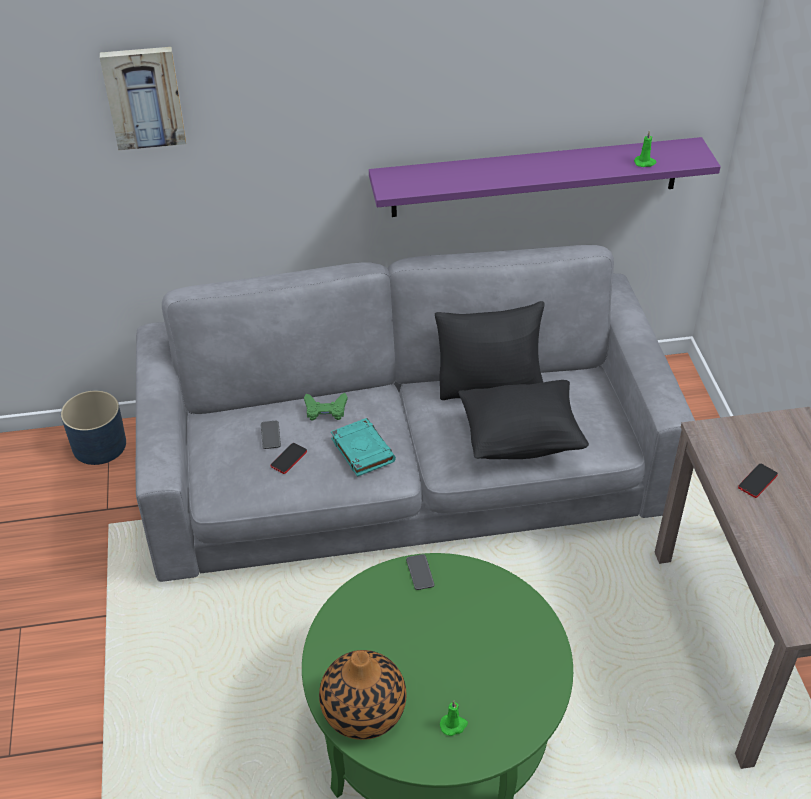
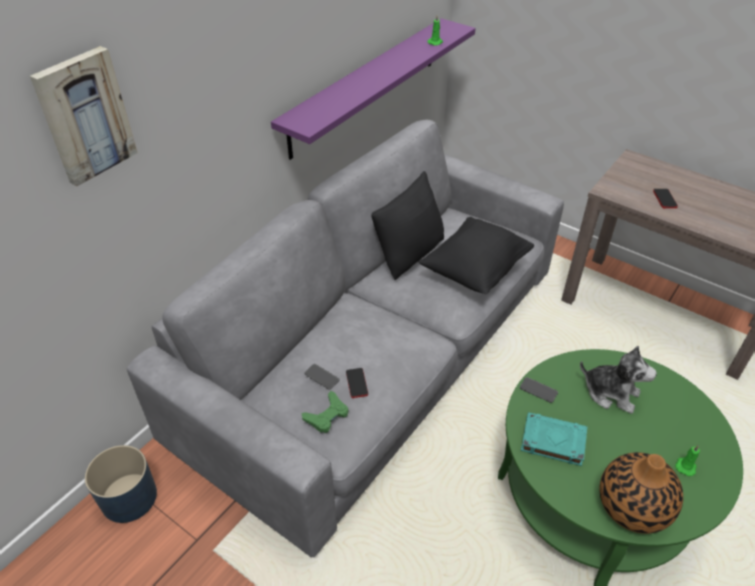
camera: 45 degrees left, 0 degrees up
(325, 410) = (333, 334): green game controller -> green game controller (327, 416)
(362, 450) = (395, 342): turquoise book -> turquoise book (552, 441)
(480, 624) = (611, 393): none -> plush toy

